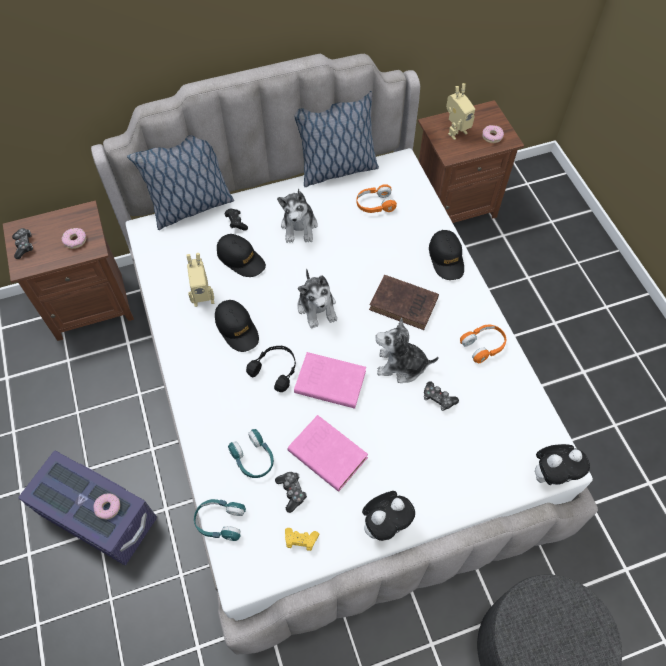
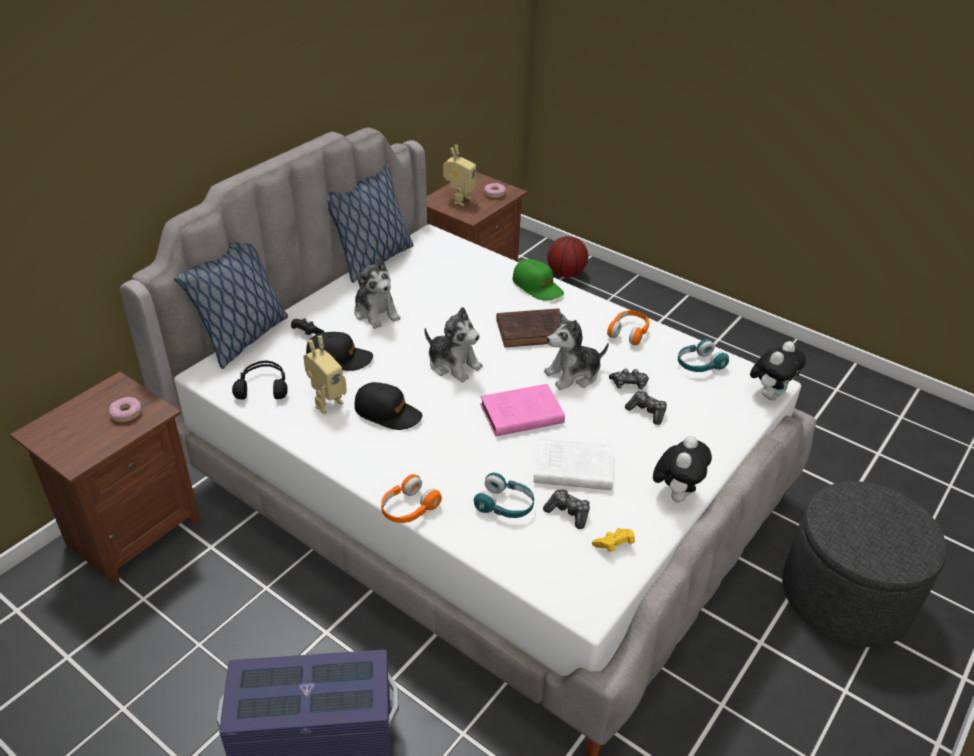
camera: 35 degrees left, 20 degrees down
(24, 245) = (60, 442): game controller -> game controller (647, 412)
(108, 507) = (347, 678): donut -> none
(220, 521) = (521, 572): turquoise headphones -> turquoise headphones (699, 365)
(275, 369) = (458, 427): black headphones -> black headphones (263, 387)
(326, 453) = (570, 468): pink book -> white book
(375, 205) = (435, 272): orange headphones -> orange headphones (408, 508)
(446, 259) = (537, 287): black cap -> green cap
(552, 220) = (566, 274): none -> basketball

